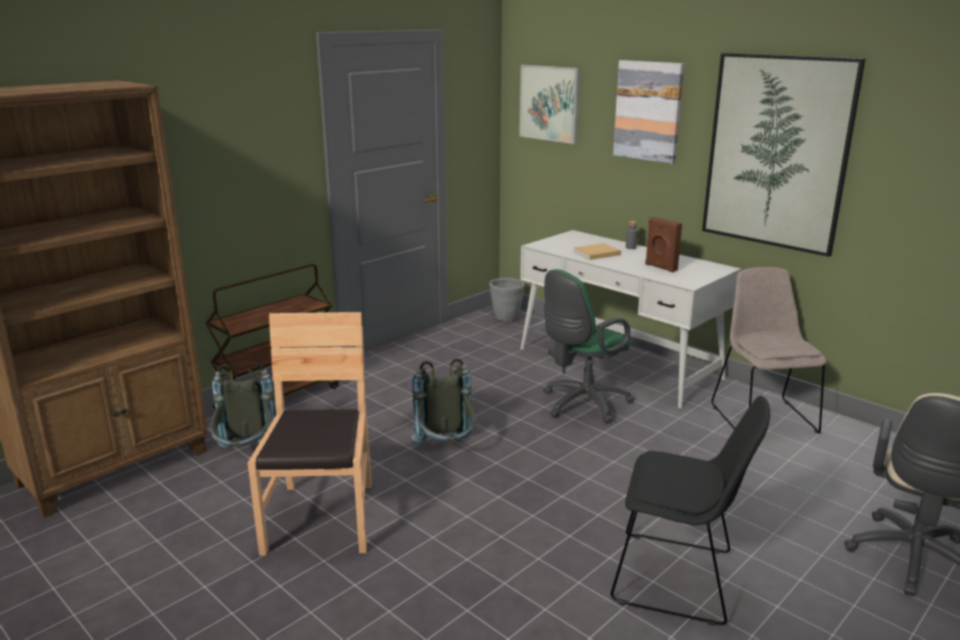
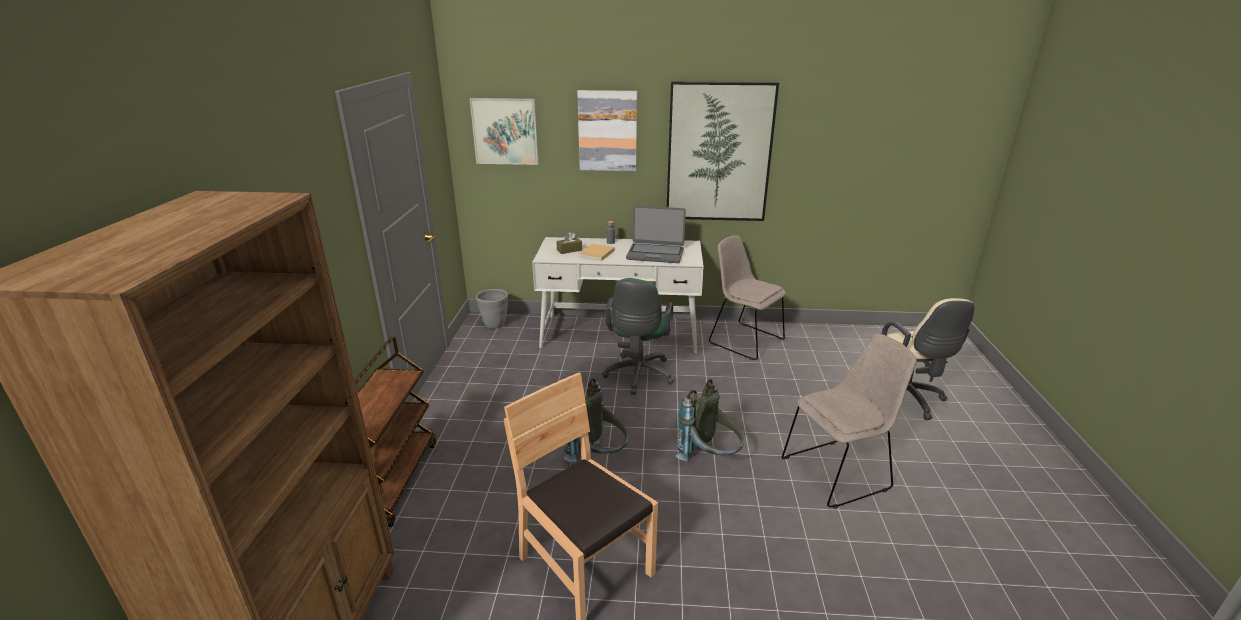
camera: 40 degrees left, 5 degrees up
(246, 456) = (440, 552): grey backpack -> grey backpack (710, 459)
(574, 244) = (569, 250): none -> brown tissue box
(660, 267) = (655, 254): brown speaker -> laptop
(678, 578) = (838, 472): black chair -> beige chair

